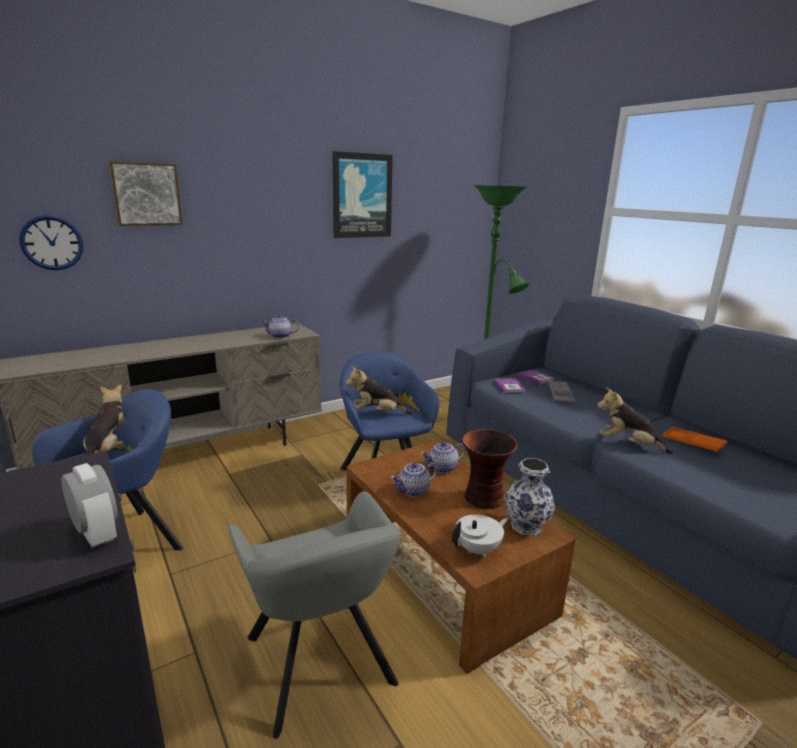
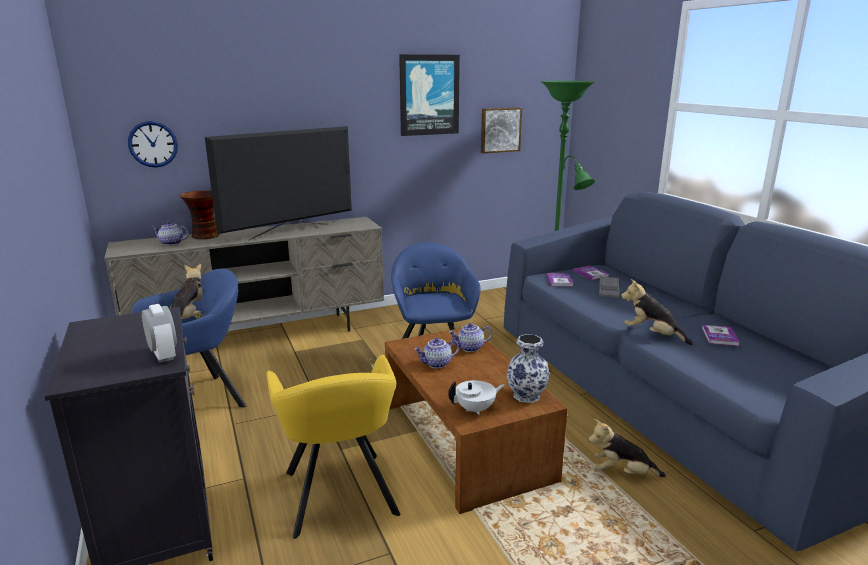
camera: 10 degrees right, 0 degrees up
(146, 194) = (230, 100): picture -> picture (500, 130)
(219, 342) = (289, 232): none -> television
(280, 336) = (345, 228): teapot -> teapot (171, 243)
(320, 667) = (339, 497): grey armchair -> yellow armchair
(377, 413) = (423, 300): plush toy -> plush toy (622, 473)
(483, 498) = (497, 373): vase -> vase (204, 236)
(693, 443) = (719, 336): orange tray -> book

